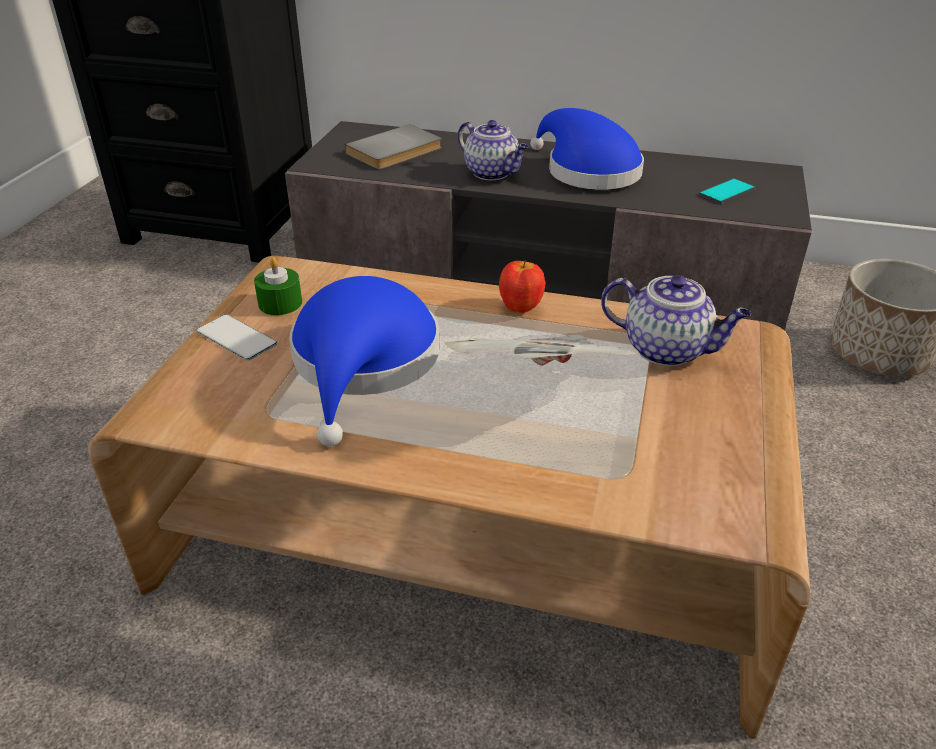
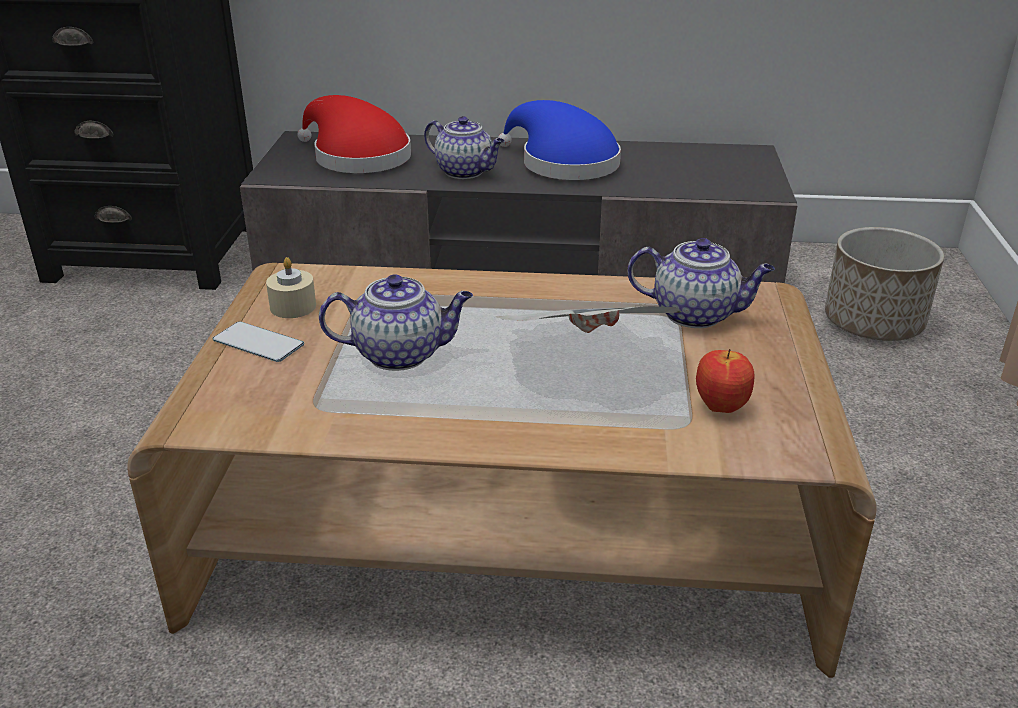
camera: 10 degrees left, 5 degrees down
(280, 303) = (293, 307): green candle -> beige candle
(364, 364) = (401, 354): blue hat -> teapot
(396, 151) = (356, 157): grey book -> red hat
(519, 308) = (542, 290): apple -> apple (720, 407)
(727, 192) = (707, 174): phone -> none

